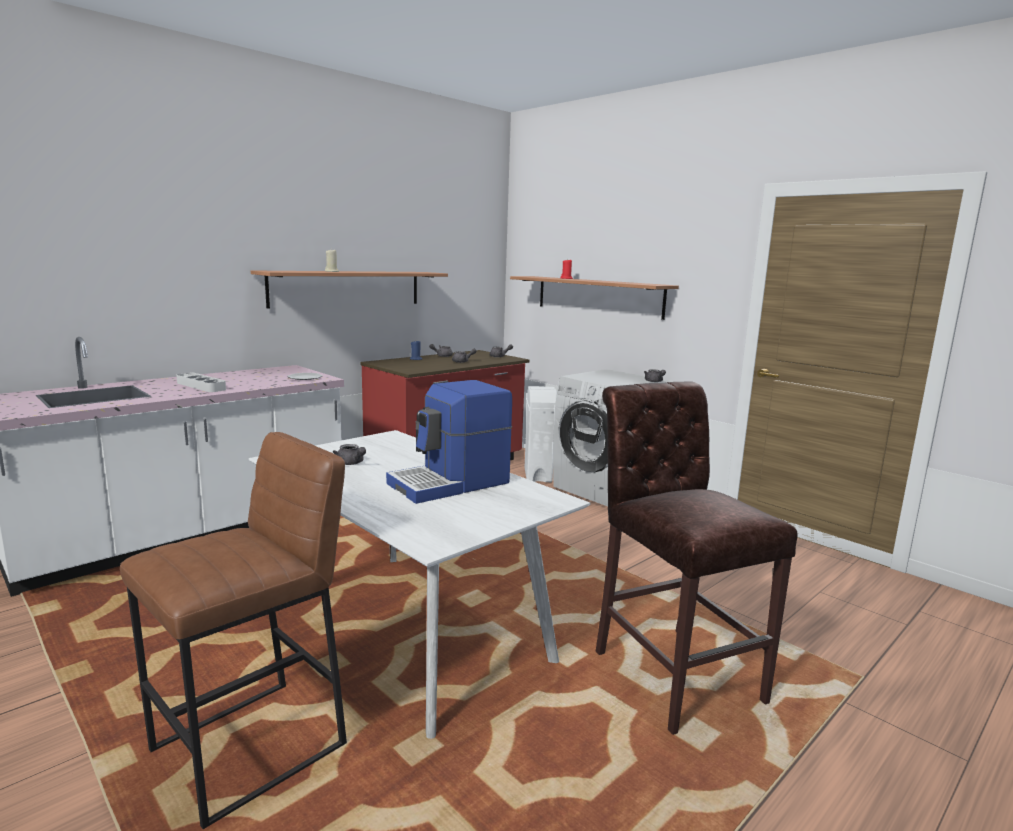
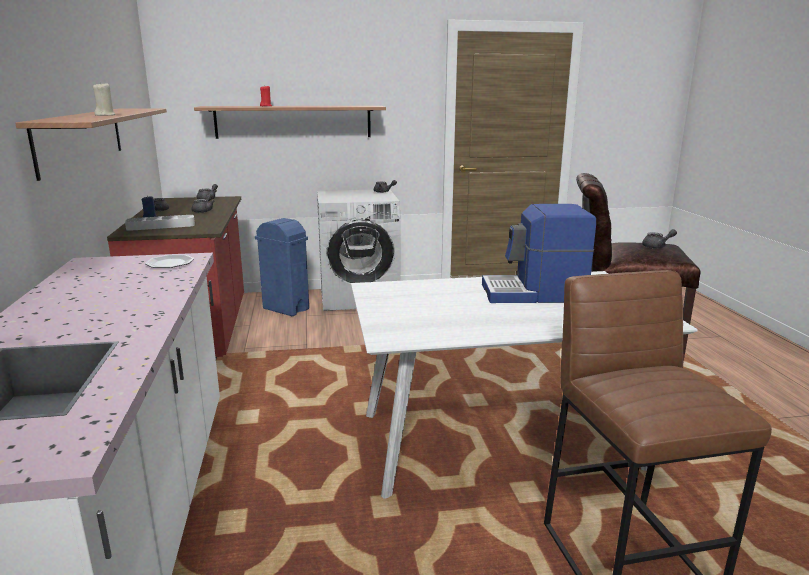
camera: 55 degrees left, 5 degrees up
(201, 386) = (109, 310): grey tray -> grey tray (161, 226)
(351, 463) = (443, 314): grey teapot -> grey teapot (657, 247)
(450, 483) = (534, 294): coffee machine -> coffee machine turned 90 degrees clockwise
(538, 475) = (285, 309): white trash can -> blue trash can

